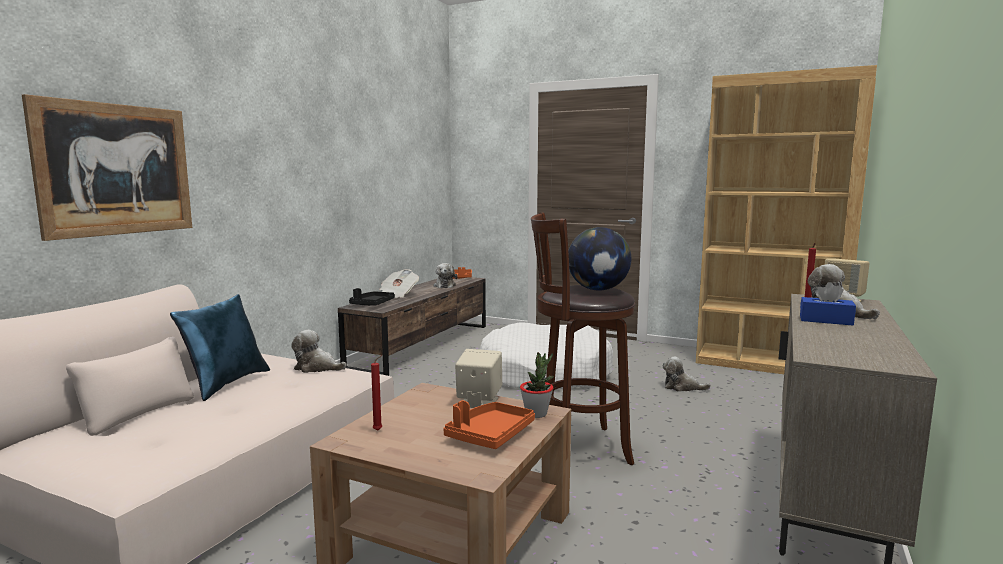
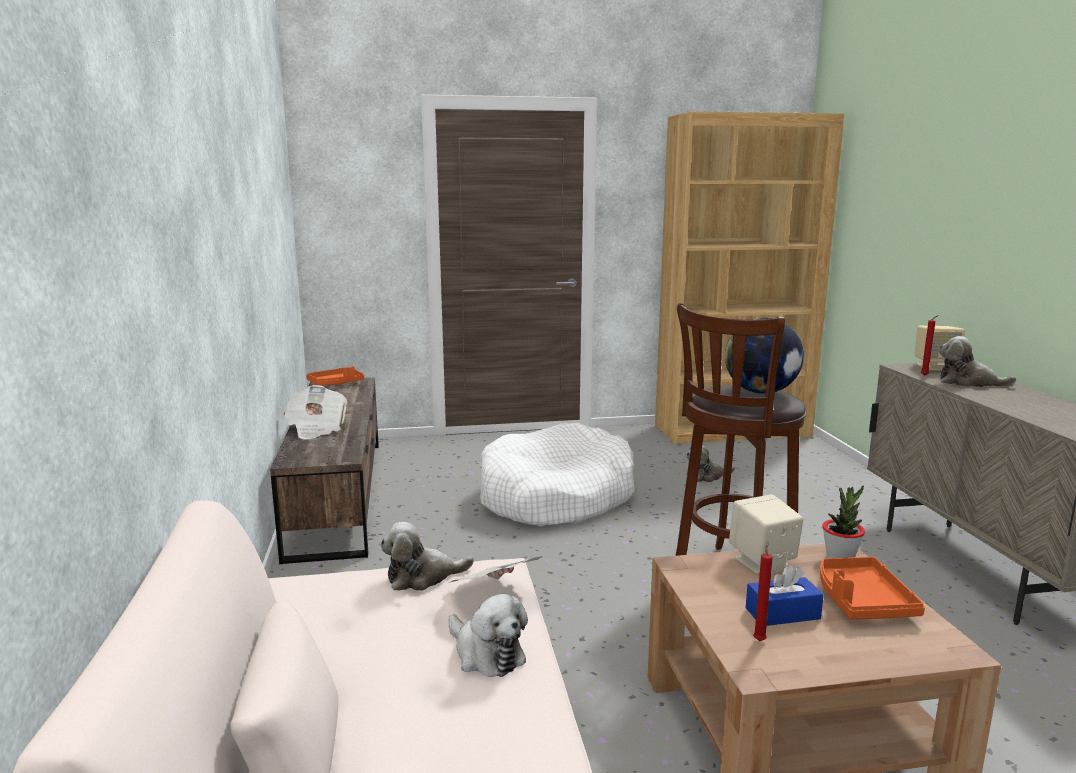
camera: 35 degrees left, 5 degrees up
(116, 169) = (108, 302): picture -> none
(226, 383) = (339, 649): blue pillow -> none
(331, 382) = (495, 593): none -> newspaper
(372, 304) = (313, 451): black tray -> none
(444, 285) = (347, 399): plush toy -> plush toy (486, 654)
(825, 320) = (987, 394): blue tissue box -> blue tissue box (782, 613)

